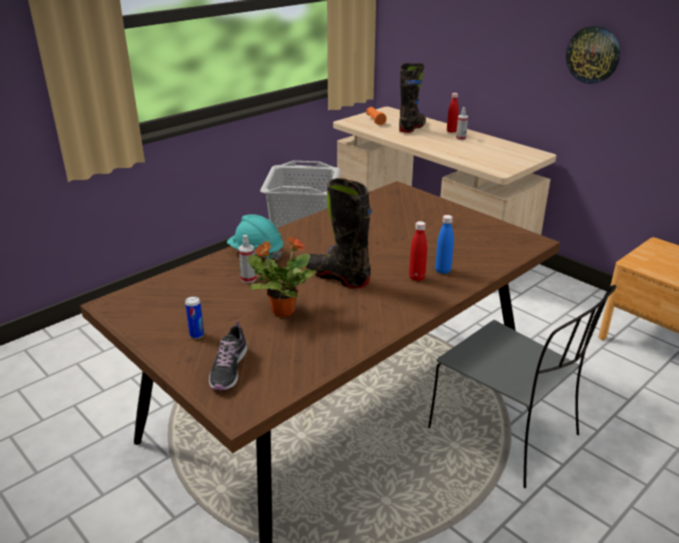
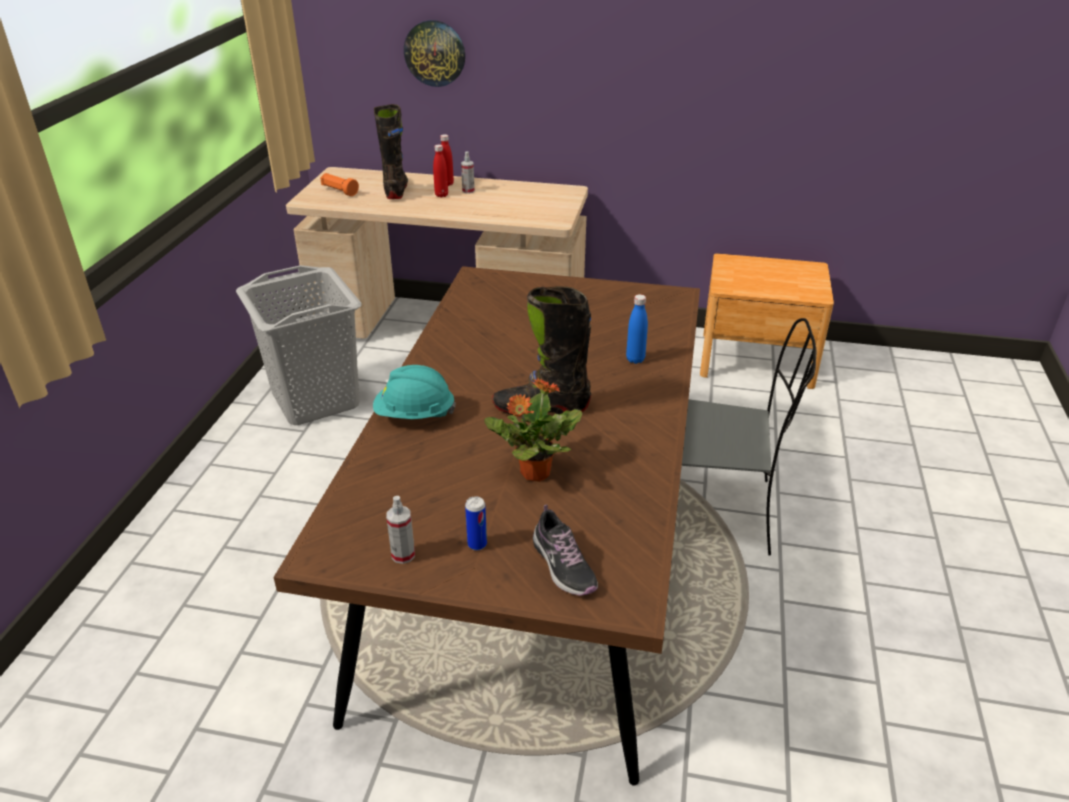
camera: 35 degrees left, 5 degrees up
(248, 279) = (447, 451): spray bottle -> spray bottle (403, 555)
(416, 277) = (620, 377): red bottle -> red bottle (441, 195)
(593, 54) = (614, 64): wall clock -> wall clock (435, 53)

